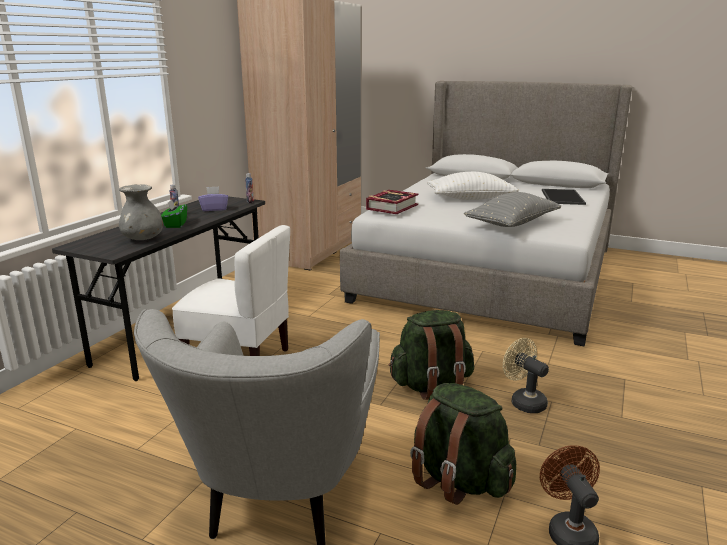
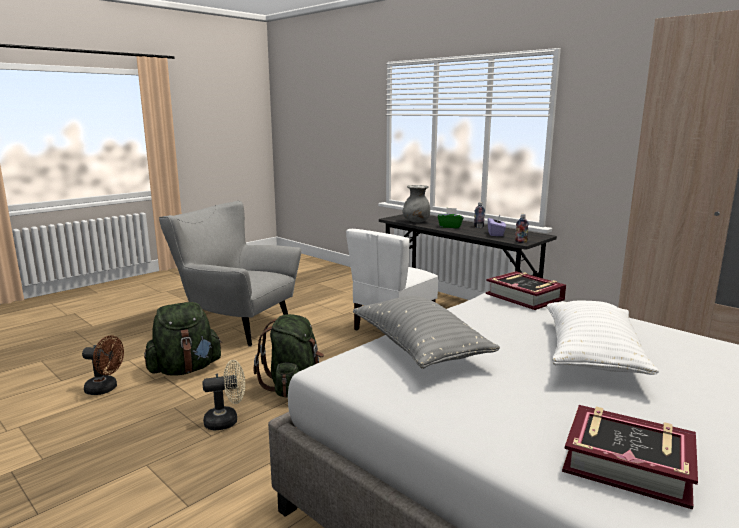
camera: 110 degrees right, 5 degrees down
(561, 197) = (627, 464): tray -> book

